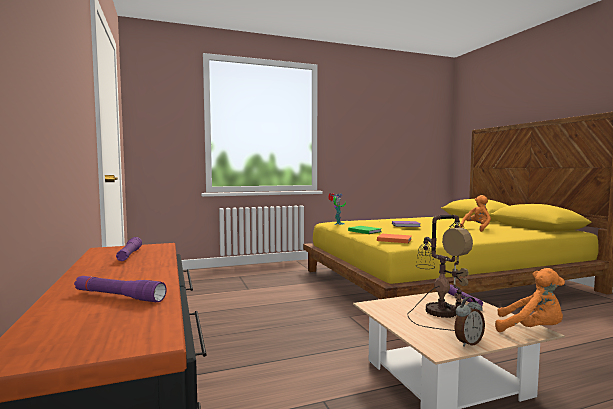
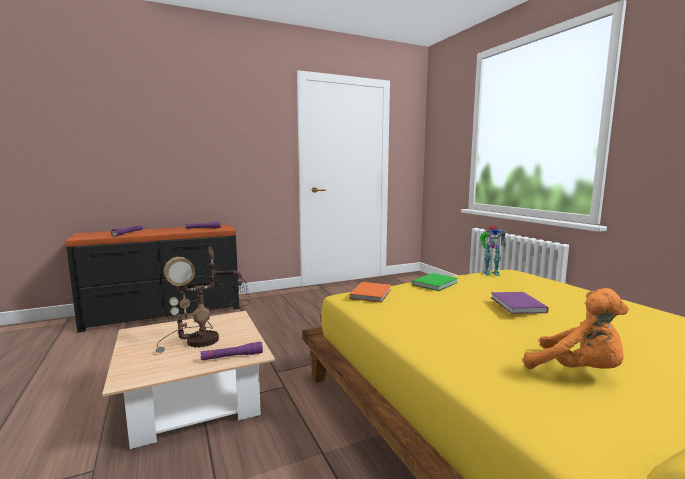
camera: 85 degrees right, 5 degrees up
(468, 343) = (133, 343): alarm clock -> none
(531, 330) = (129, 377): orange plush toy -> none

